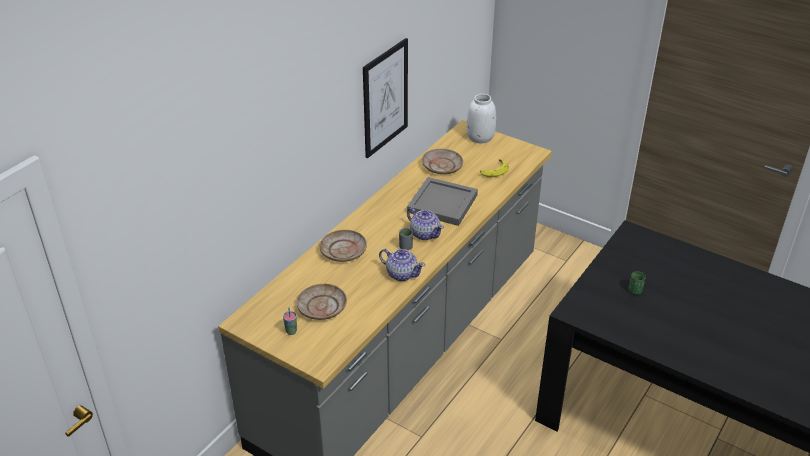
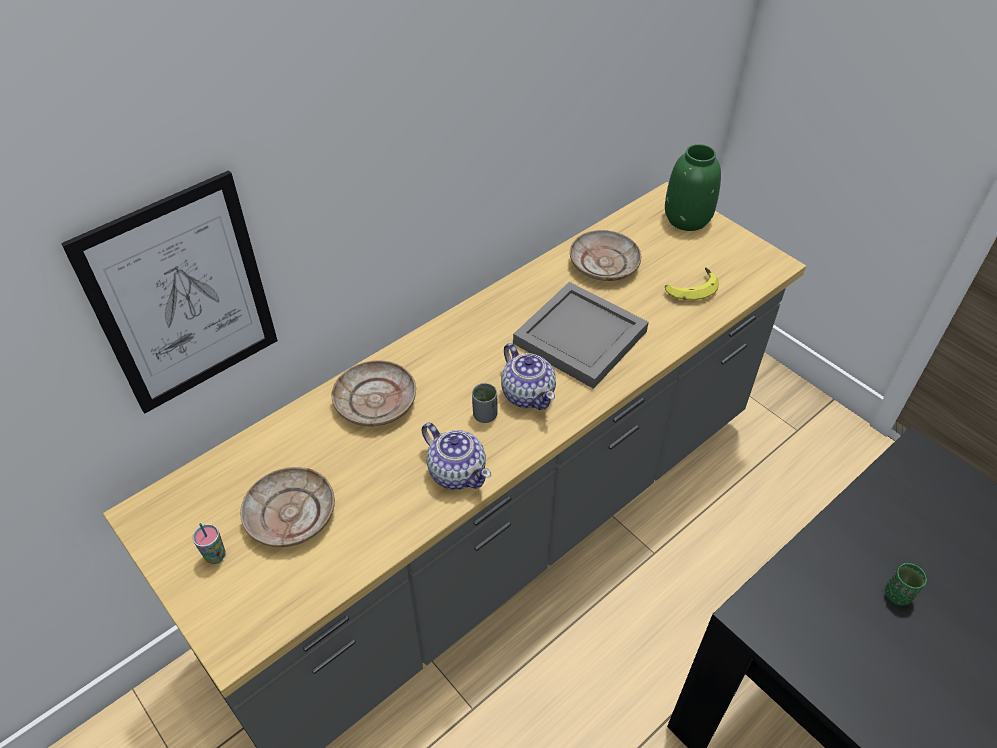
camera: 15 degrees right, 10 degrees up
(385, 98) = (505, 133): picture -> picture (182, 297)
(480, 137) = (688, 219): white vase -> green vase

